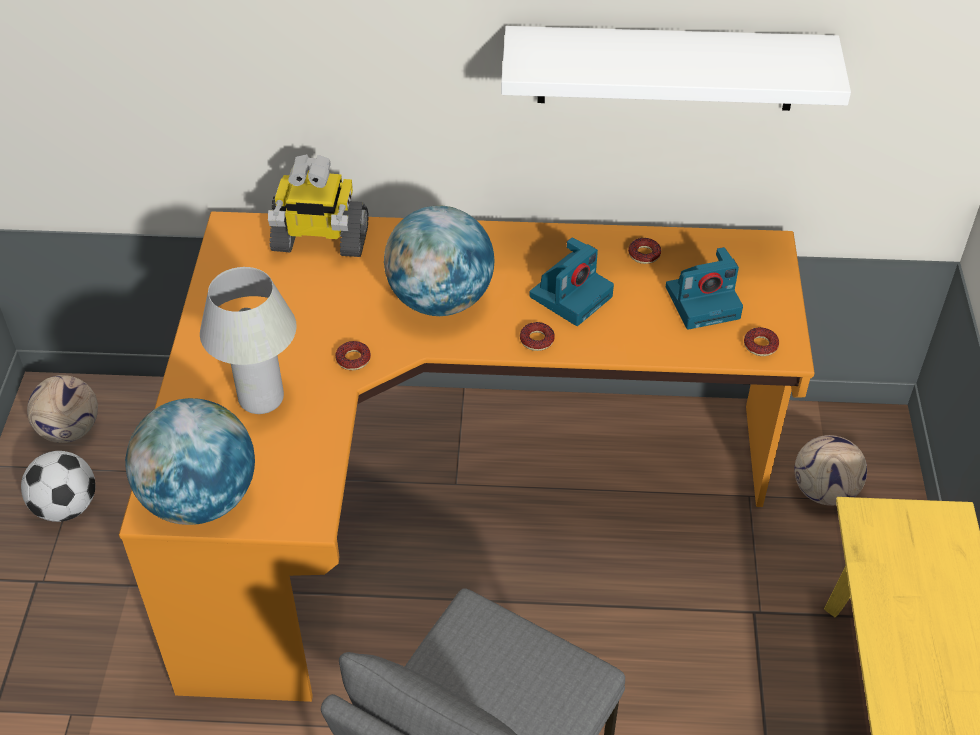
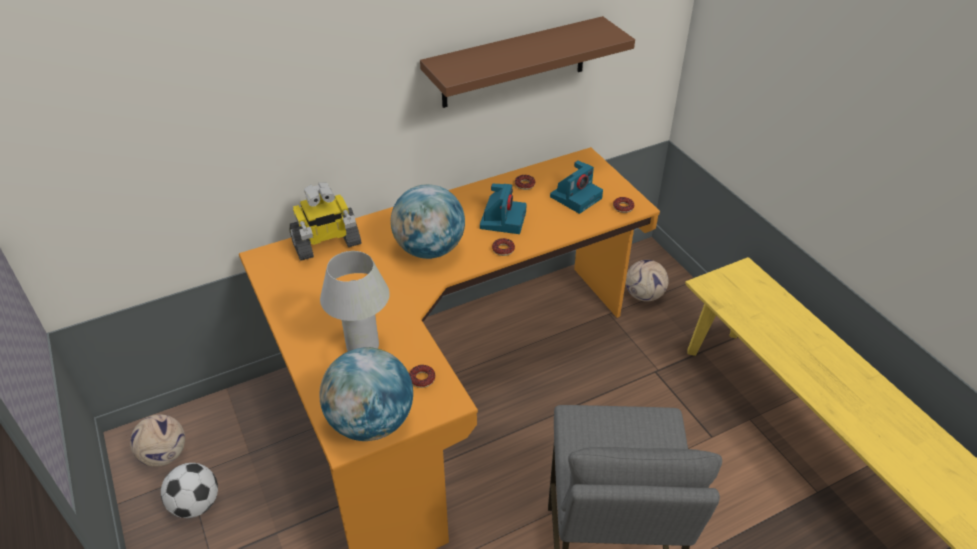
camera: 30 degrees left, 5 degrees down
(353, 359) = (403, 301): donut -> donut (422, 379)
(667, 68) = (514, 63): white shelf -> brown shelf

